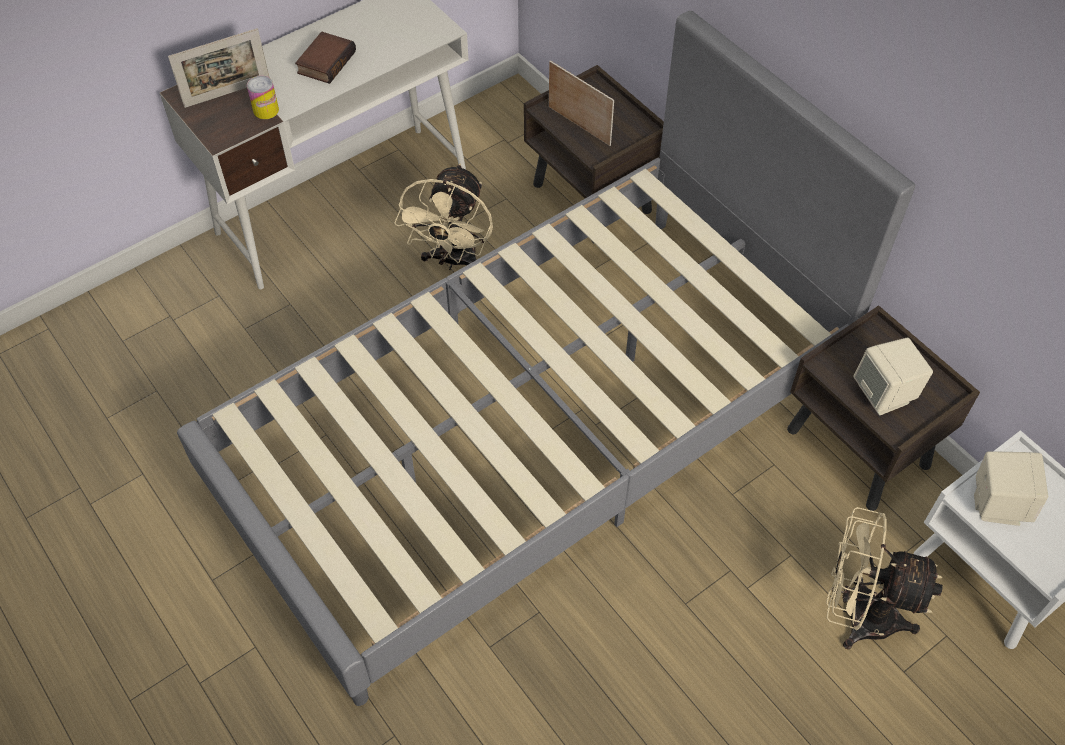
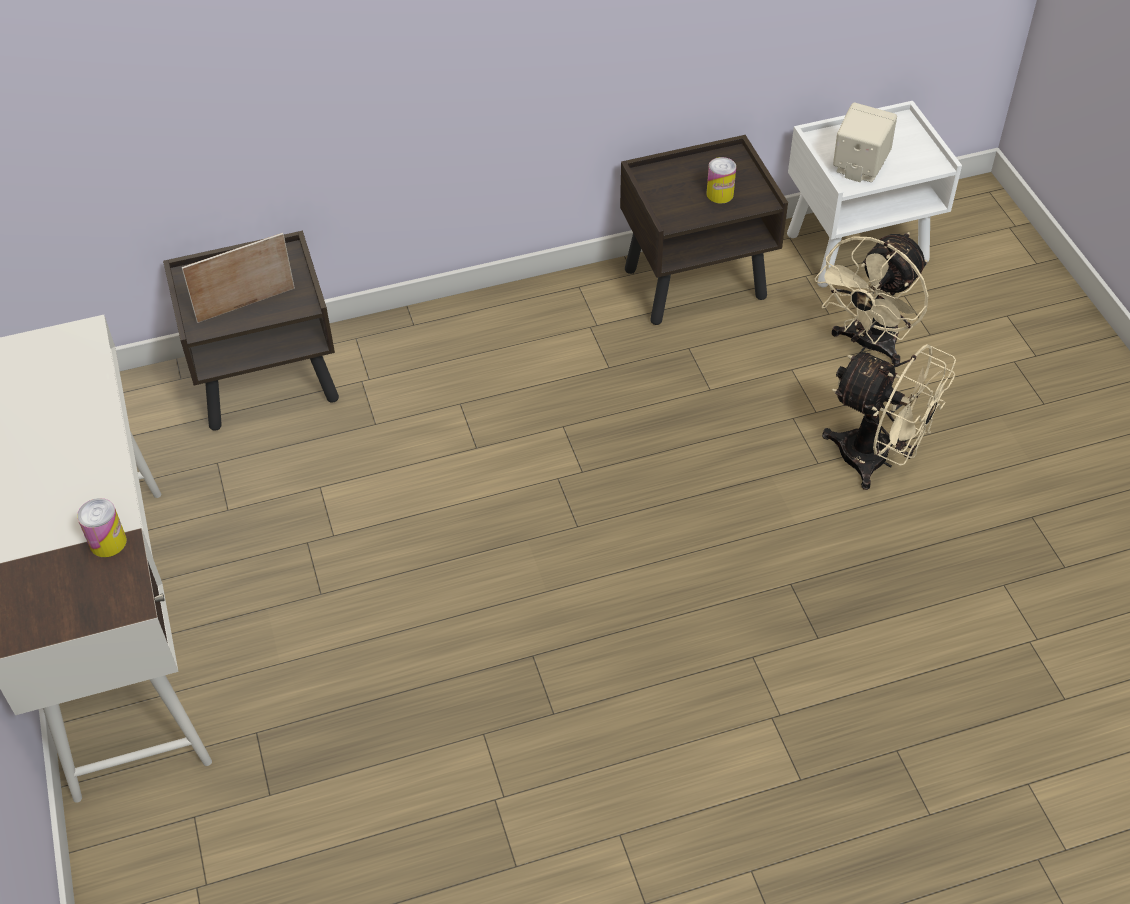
camera: 70 degrees left, 5 degrees down
(227, 93) = (44, 580): picture frame -> none
(325, 61) = (57, 461): book -> none
(453, 261) = (285, 540): beige fan -> beige fan (877, 460)
(533, 430) = (566, 528): grey bed -> none
(884, 394) = (720, 194): beige speaker -> can

